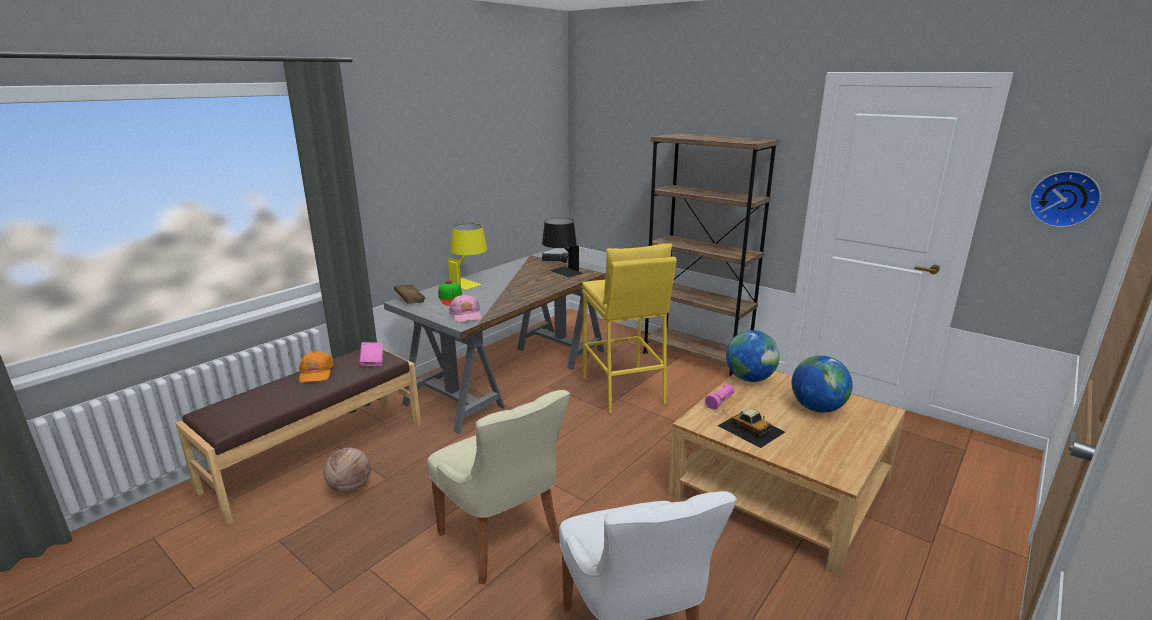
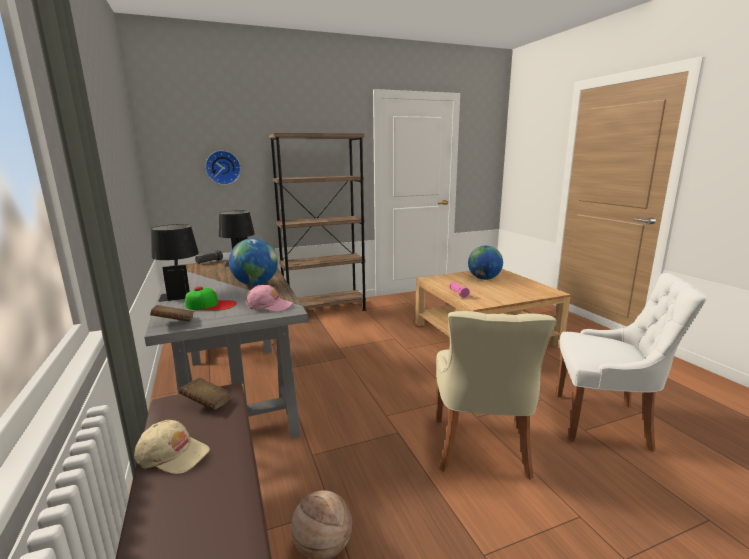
camera: 60 degrees left, 5 degrees down
(316, 373) = (172, 454): orange cap -> beige cap
(372, 361) = (207, 403): pink book -> brown book
(469, 282) = (180, 293): yellow table lamp -> black table lamp
(503, 539) = (481, 450): beige chair -> beige chair turned 105 degrees clockwise
(623, 390) = (331, 343): yellow stool -> none
(749, 378) = (437, 281): globe -> globe (255, 284)
(751, 428) = (494, 295): toy car -> none
(1064, 198) = (485, 155): wall clock -> wall clock (223, 167)

